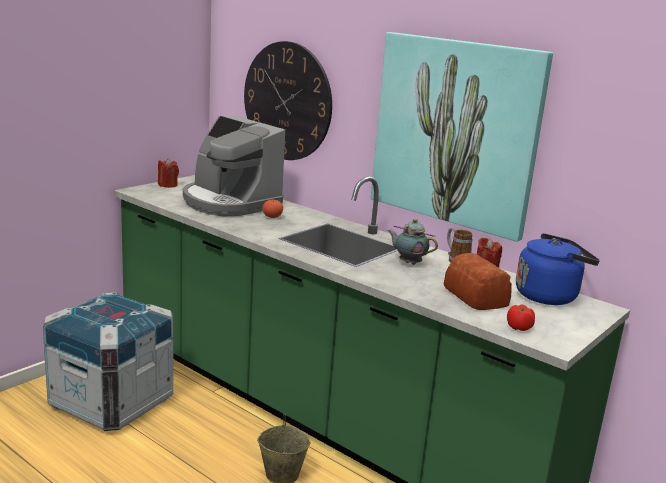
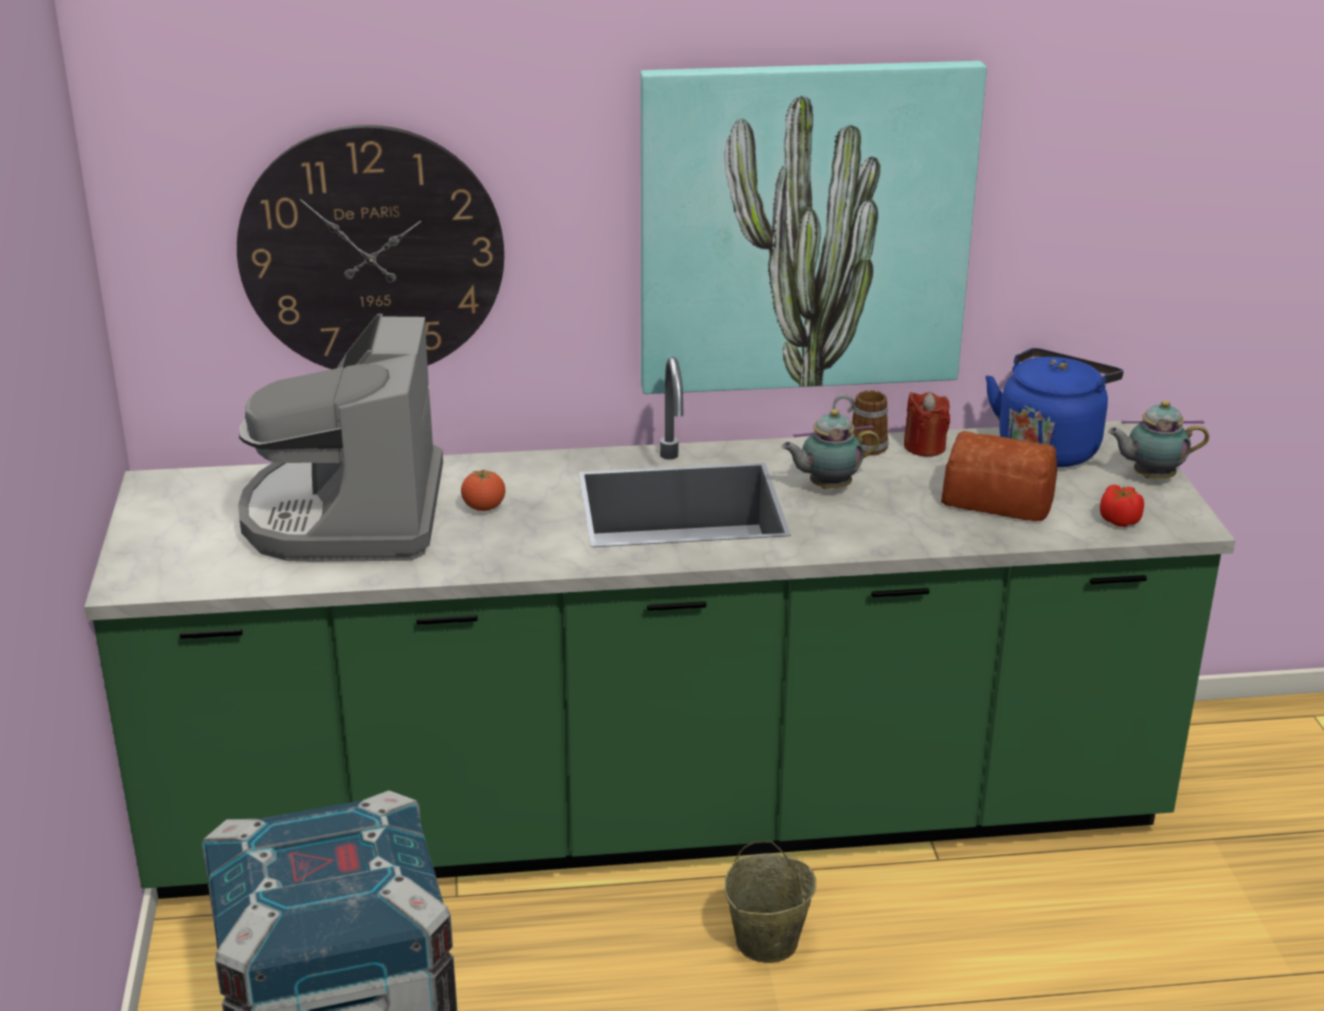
camera: 45 degrees left, 10 degrees up
(167, 185) = (146, 535): red candle -> none
(229, 202) = (348, 515): coffee machine -> coffee machine turned 90 degrees clockwise
(578, 325) = (1150, 477): none -> teapot

